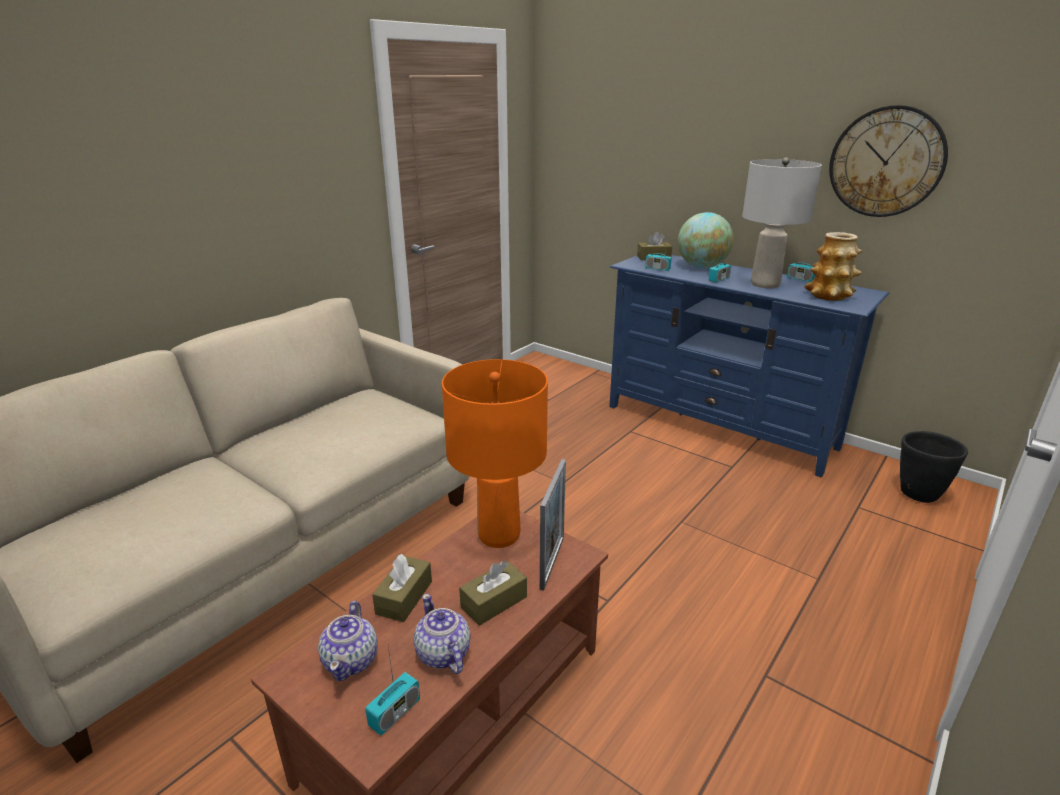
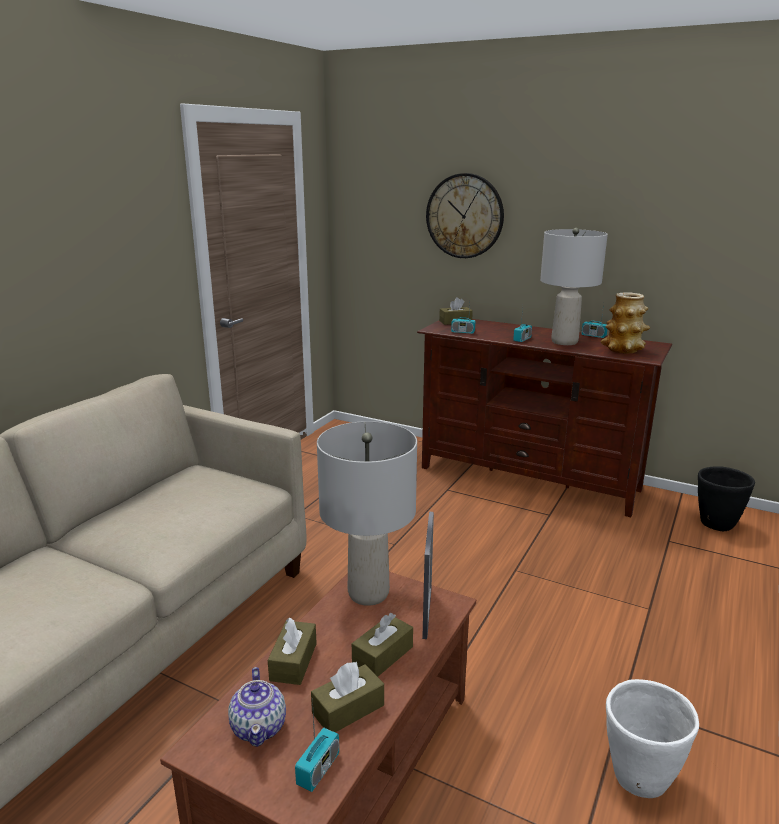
camera: 10 degrees left, 5 degrees down
(443, 654) = (348, 709): teapot -> brown tissue box
(499, 535) = (369, 593): orange table lamp -> grey table lamp
(701, 266) = (502, 328): globe -> none
(719, 426) = (529, 478): blue tv stand -> brown tv stand
(762, 761) = (638, 778): none -> white planter
(886, 162) = (659, 230): wall clock -> wall clock (464, 216)

